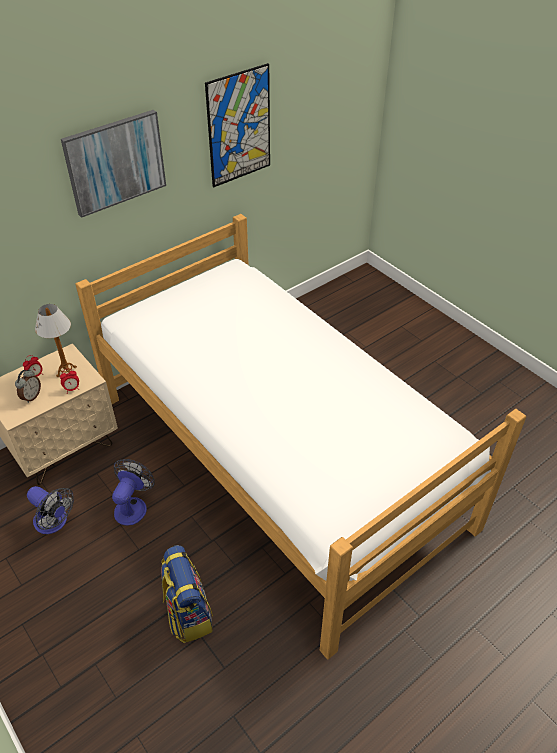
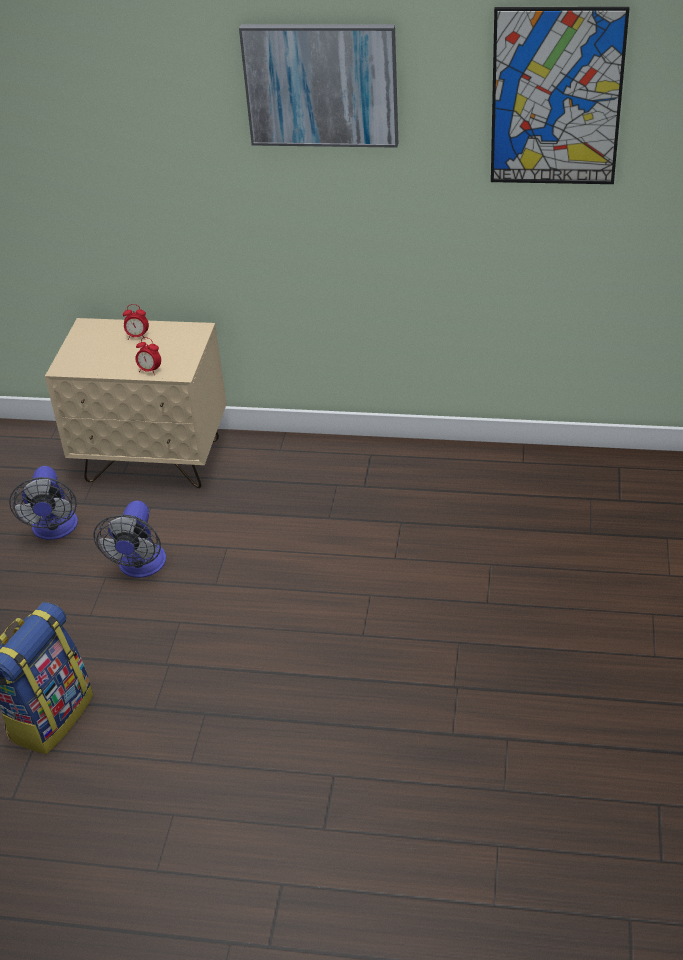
camera: 50 degrees right, 5 degrees down
(31, 396) = (106, 355): alarm clock -> none
(67, 372) = (169, 350): table lamp -> none
(133, 506) = (140, 567): fan -> fan turned 120 degrees clockwise
(278, 459) = (354, 632): bed -> none

